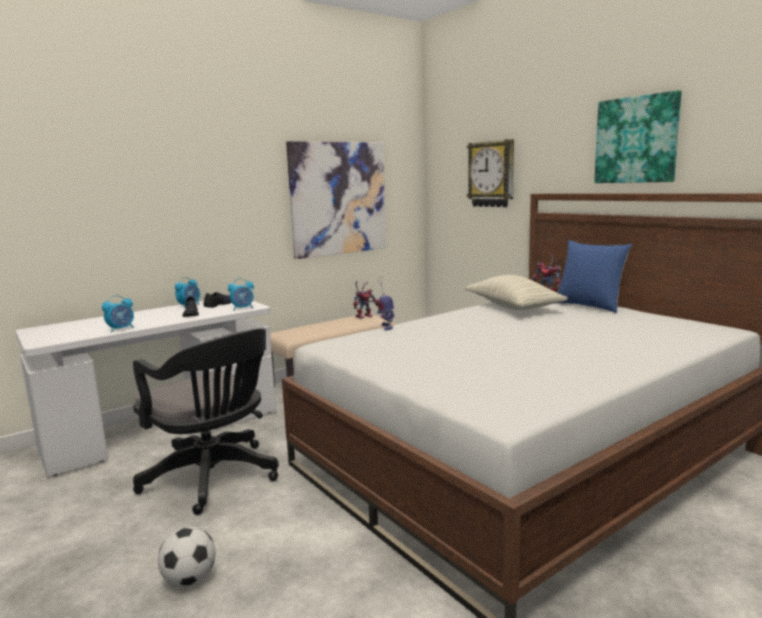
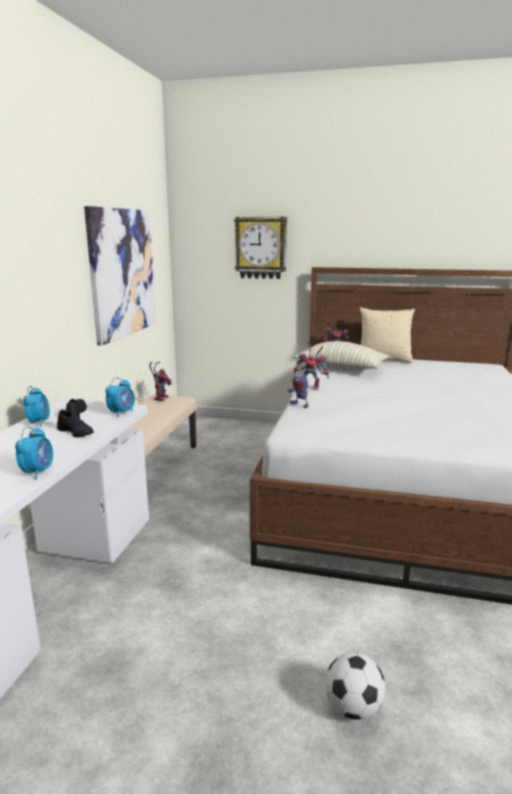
camera: 40 degrees left, 5 degrees up
(215, 478) = (206, 609): black office chair -> none
(437, 316) = (311, 387): none -> toy robot
(589, 306) = (384, 360): blue pillow -> beige pillow
(636, 140) = (408, 226): picture -> none

